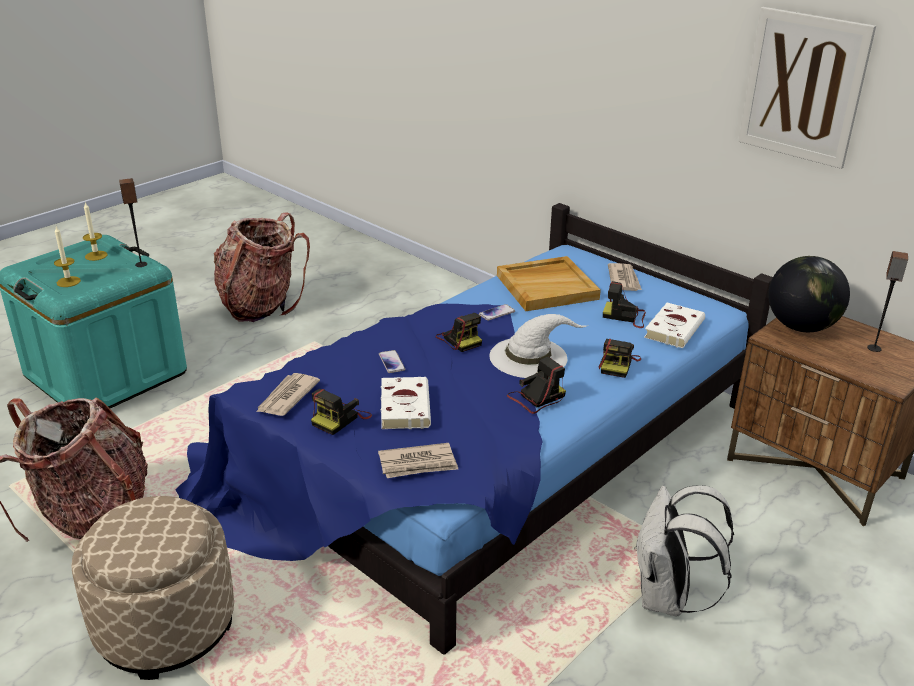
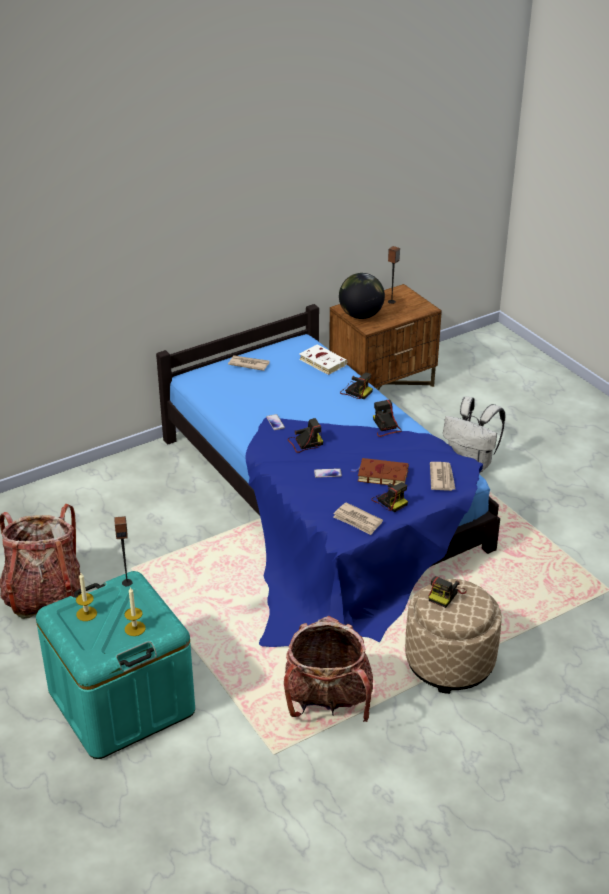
camera: 75 degrees left, 5 degrees up
(404, 406) = (381, 475): white book -> brown book
(529, 357) = (337, 420): white hat -> none
(547, 287) = (244, 396): beige tray -> none
(625, 316) = (299, 375): camera -> camera (446, 594)
(803, 87) = (304, 192): picture -> none

